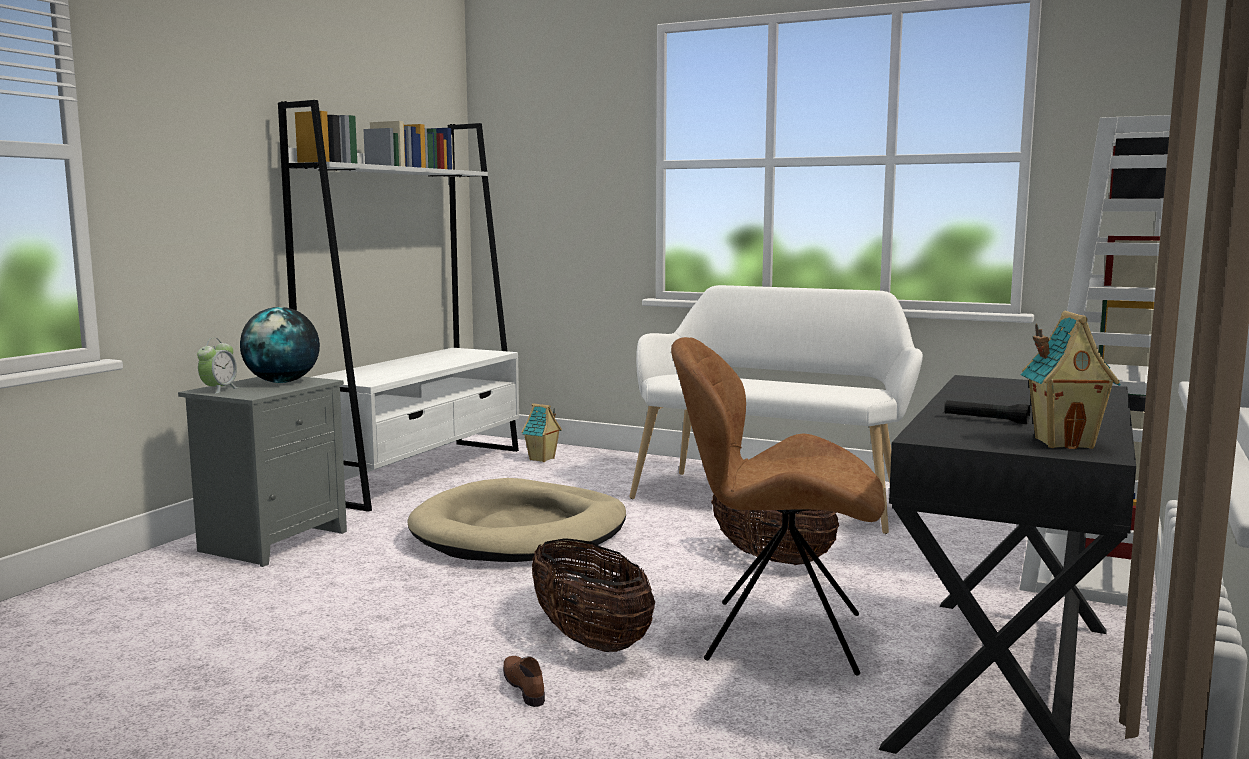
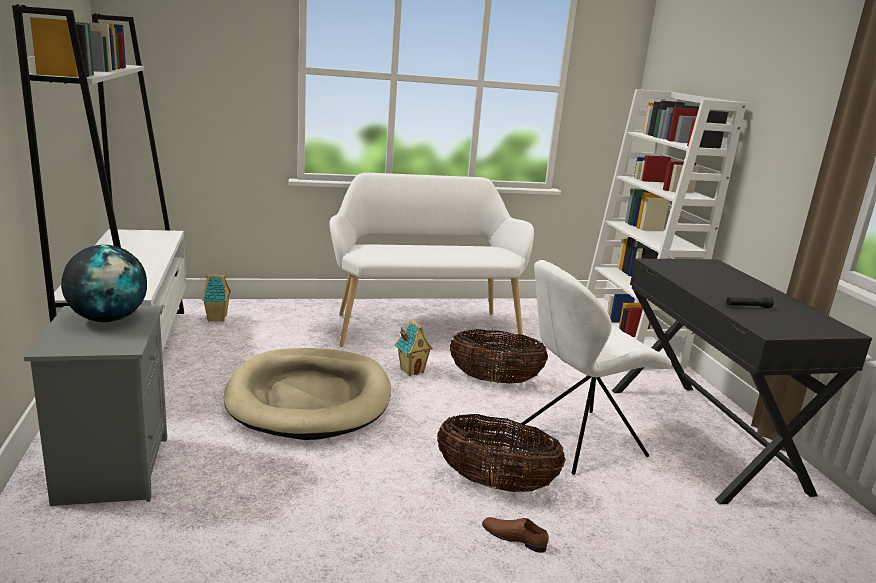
camera: 40 degrees left, 10 degrees up
(219, 390) = (68, 344): alarm clock -> none
(777, 636) = (578, 441): brown chair -> white chair
(1064, 443) = (815, 323): toy house -> toy house (412, 370)

